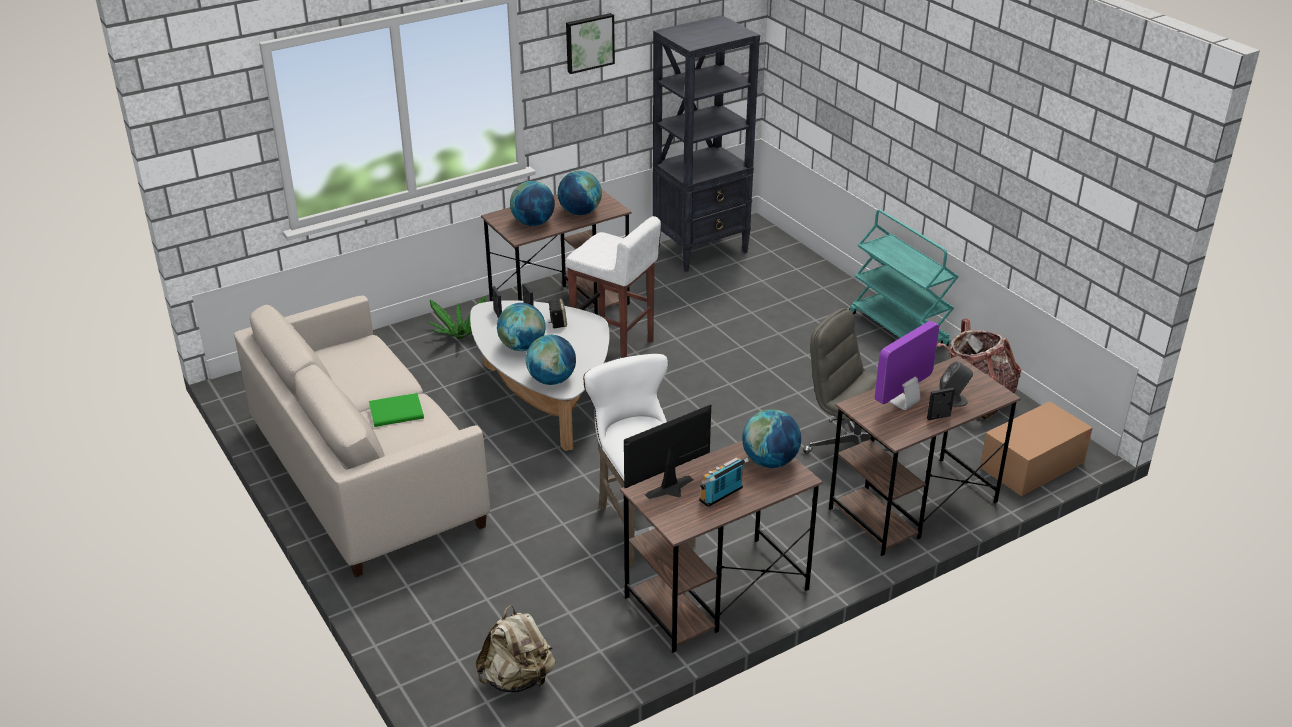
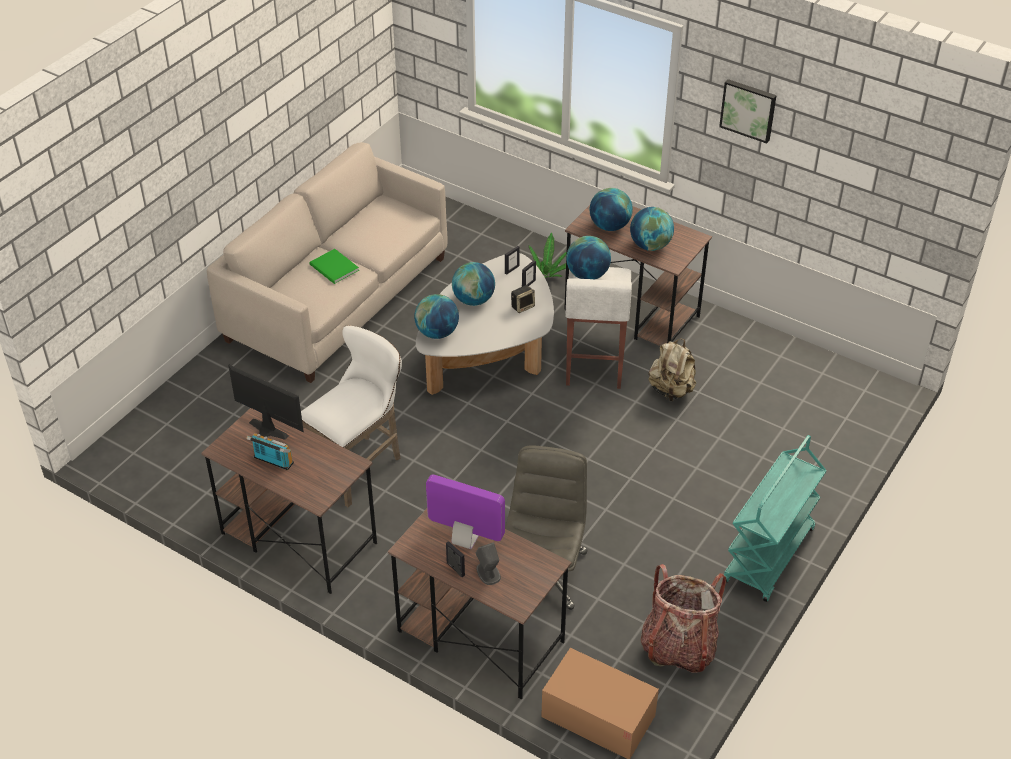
camera: 65 degrees right, 10 degrees up
(518, 679) = (160, 460): beige backpack -> beige backpack (671, 390)
(701, 250) = (804, 369): black bookcase -> none
(770, 461) = (330, 476): globe -> globe (587, 275)

